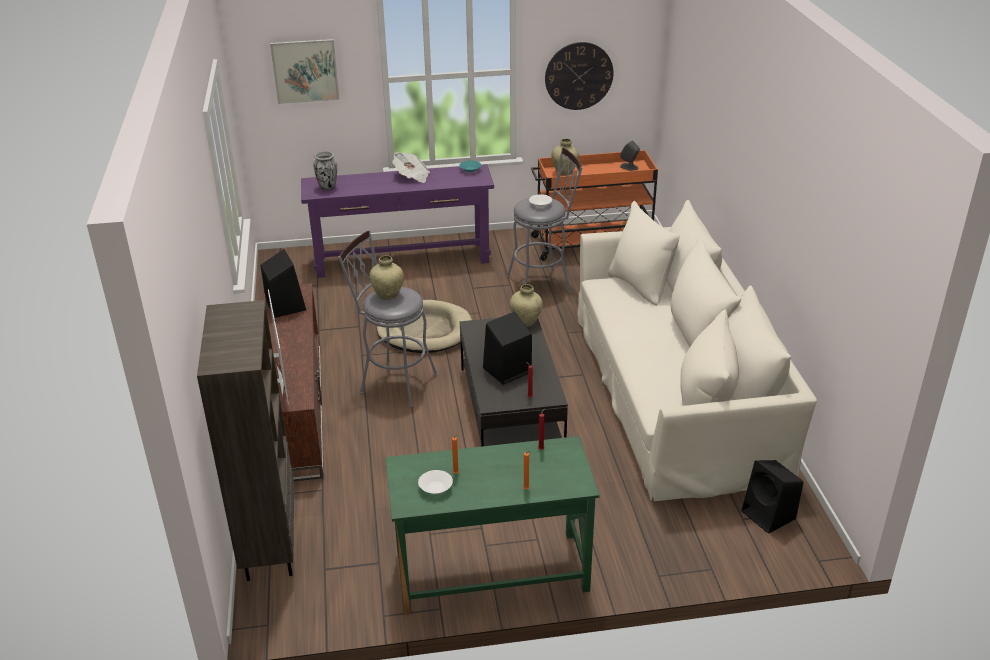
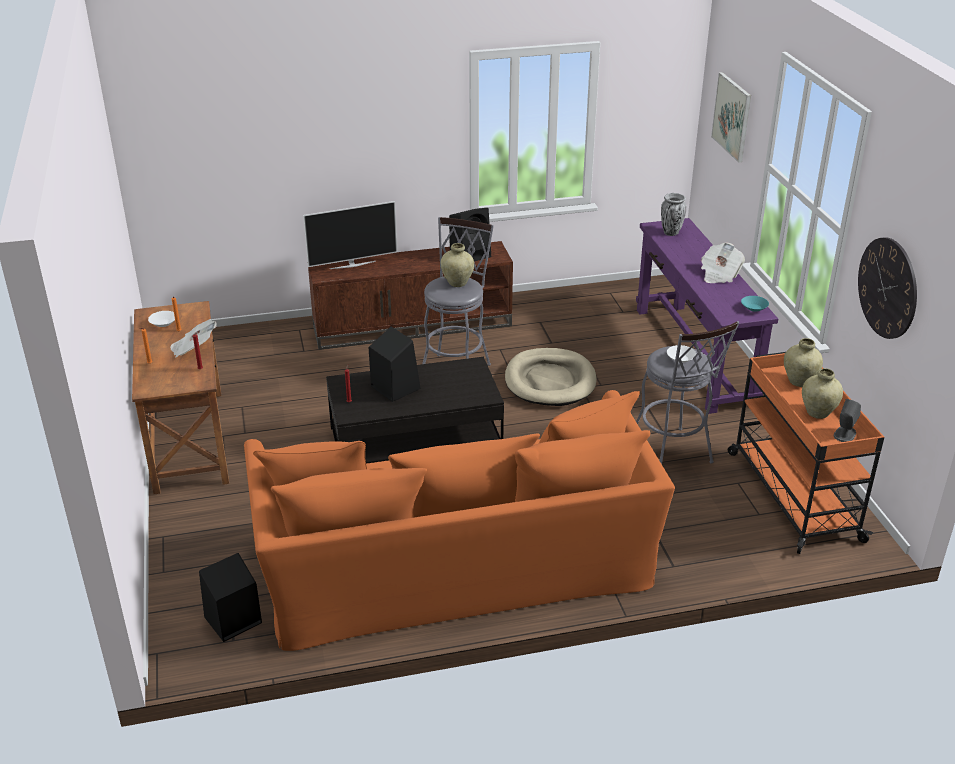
camera: 85 degrees right, 0 degrees up
(269, 544) = (242, 336): brown bookcase -> none
(491, 573) = (188, 440): green desk -> brown desk
(498, 458) = (194, 349): none -> newspaper
(526, 322) = (485, 395): beige vase -> beige vase (817, 413)
(675, 392) = (454, 559): beige sofa -> orange sofa

